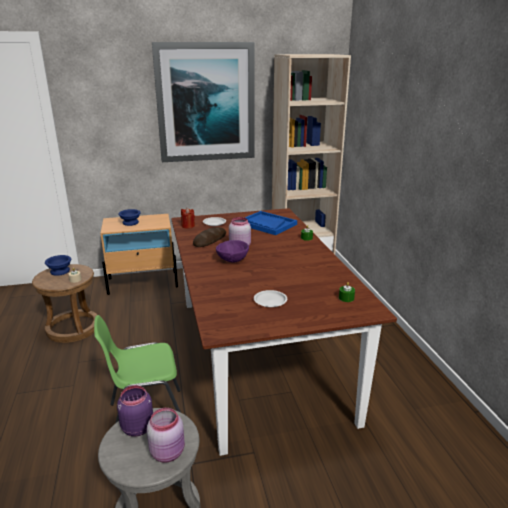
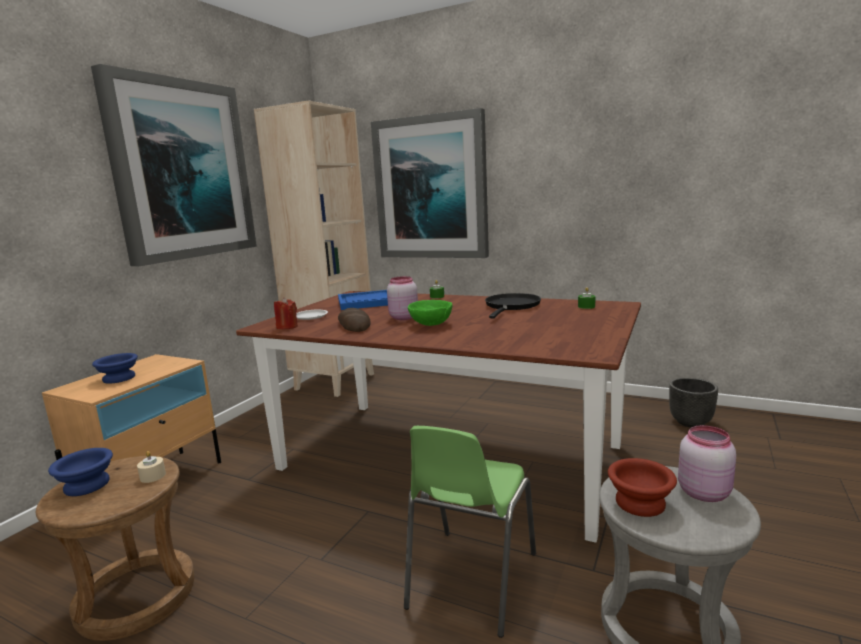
camera: 50 degrees left, 10 degrees down
(137, 427) = (638, 503): purple jar -> brown bowl
(232, 260) = (431, 324): purple bowl -> green bowl
(270, 301) = (554, 326): white plate -> none
(311, 270) = (511, 306): none -> black frying pan
(391, 136) = (431, 188): none -> picture
(465, 460) = (691, 422): none -> black planter

